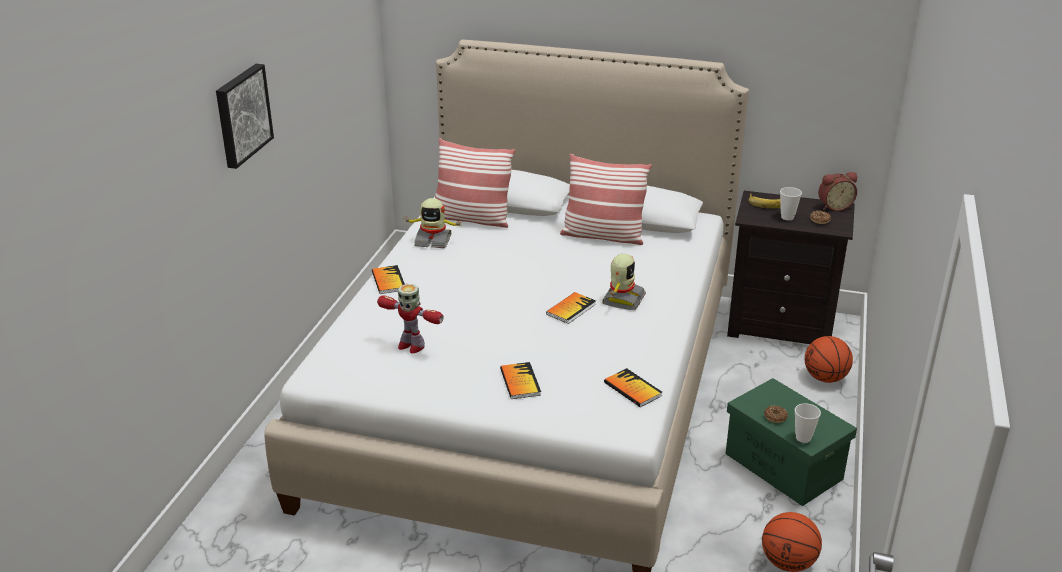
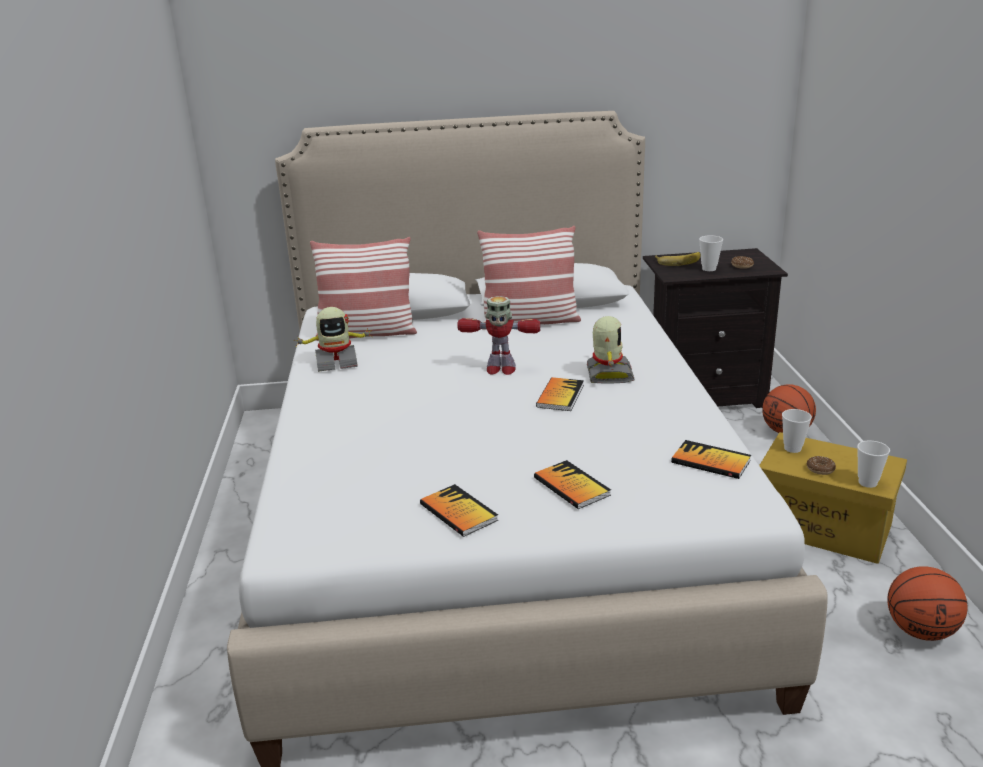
camera: 20 degrees left, 5 degrees down
(241, 115) = (82, 197): picture -> none
(388, 281) = (310, 414): book -> book (458, 512)
(411, 345) = (397, 478): toy robot -> toy robot (500, 369)
(769, 394) = (792, 448): none -> cup
(784, 466) = (825, 527): green storage box -> yellow storage box
(834, 206) = (742, 253): alarm clock -> none

